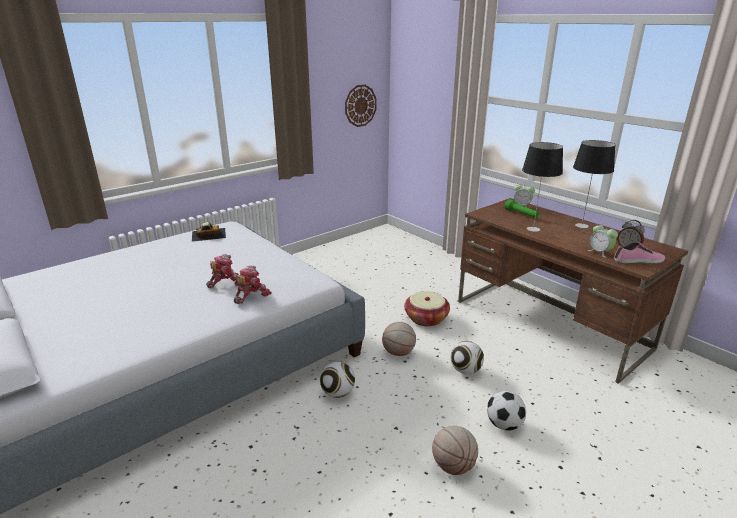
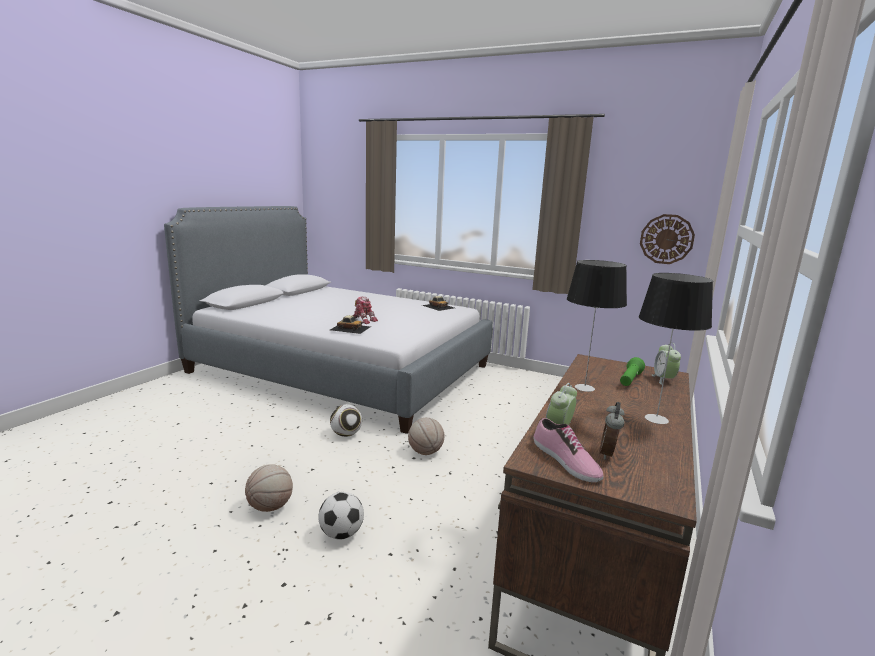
camera: 65 degrees right, 10 degrees down
(251, 296) = (350, 328): toy robot -> toy car
(426, 318) = (503, 458): basket -> none
(465, 370) = (423, 496): football -> none

